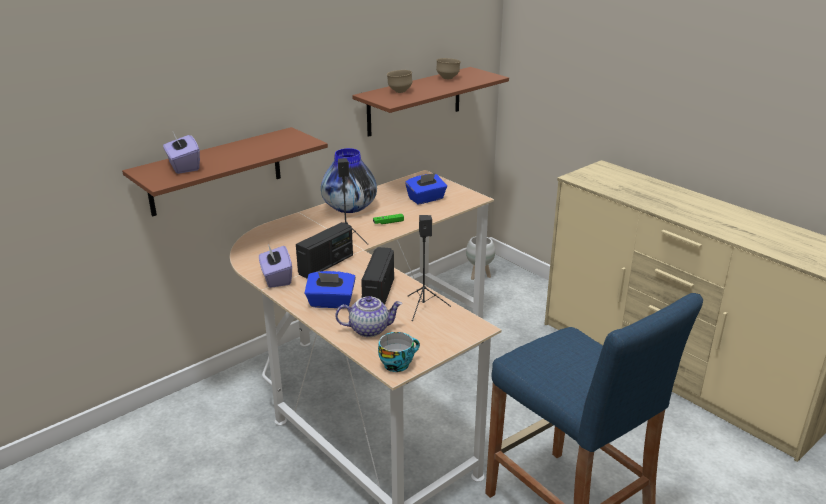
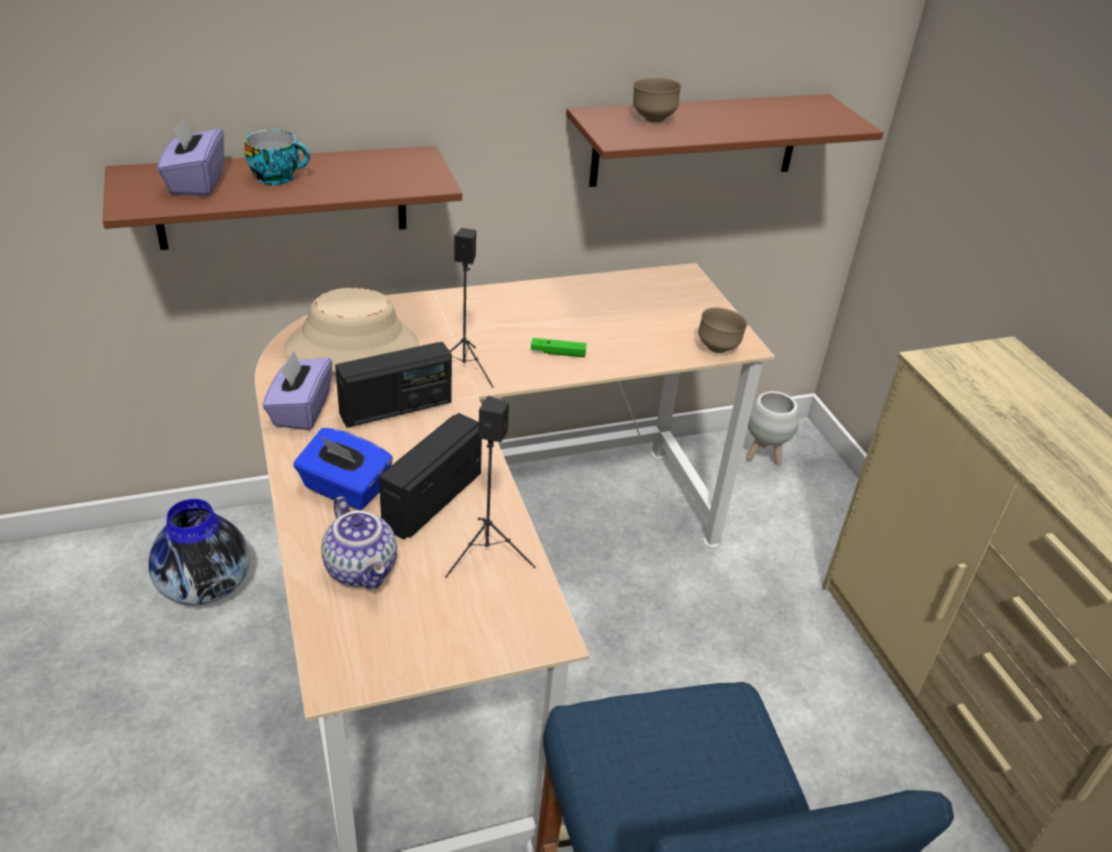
camera: 20 degrees right, 10 degrees up
(278, 246) = (352, 348): none -> beige hat
(349, 208) = (516, 306): vase -> vase (204, 586)
(369, 329) = (363, 569): teapot -> teapot turned 45 degrees clockwise
(397, 363) = (352, 664): cup -> cup (278, 177)
(426, 199) = (655, 323): blue tissue box -> none
(448, 78) = (765, 110): brown bowl -> brown bowl (718, 348)

